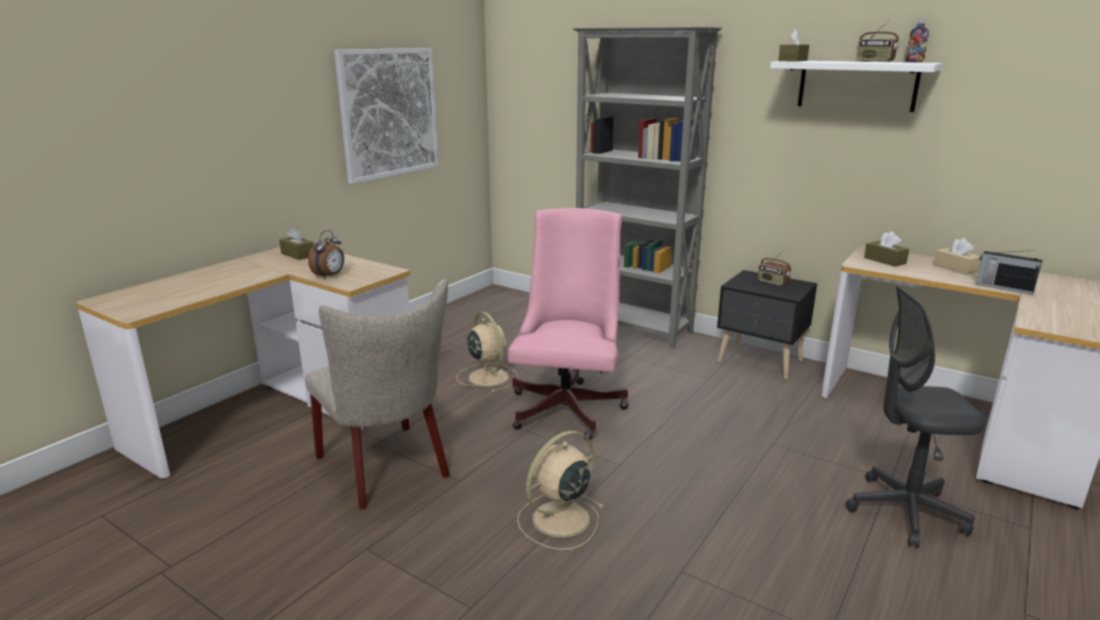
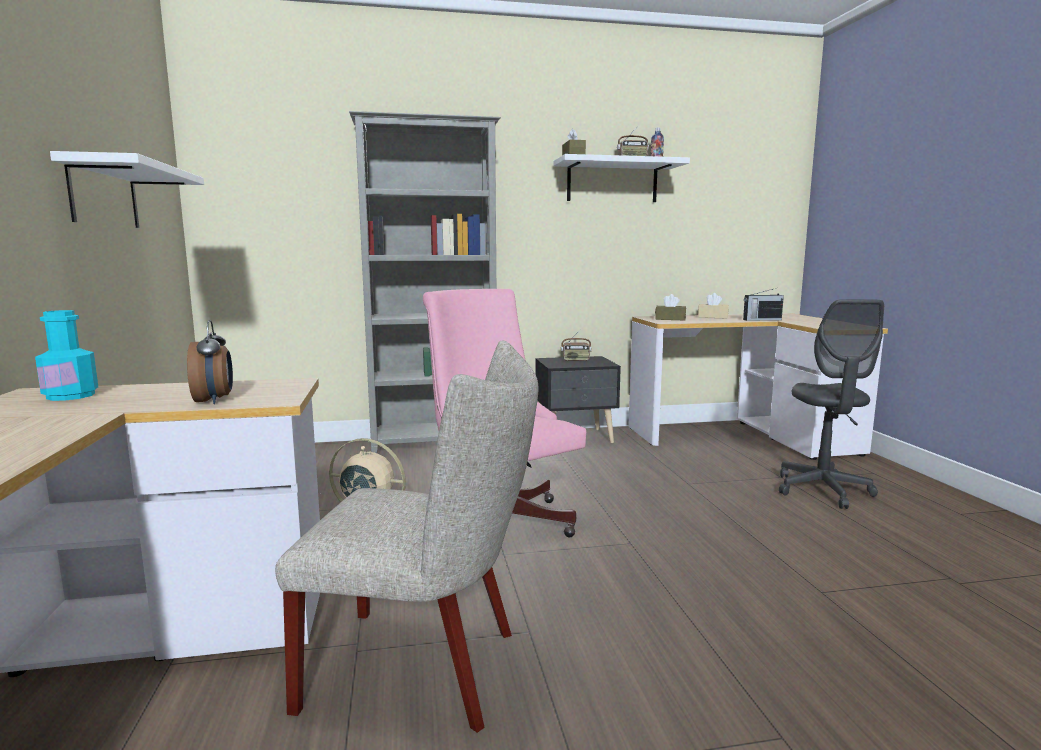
camera: 45 degrees left, 10 degrees down
(298, 255) = (71, 396): brown tissue box -> turquoise bottle
(389, 113) = (104, 195): picture -> white shelf
(559, 520) = (679, 609): beige fan -> none
(905, 512) = (822, 490): grey office chair -> grey office chair turned 45 degrees counterclockwise

